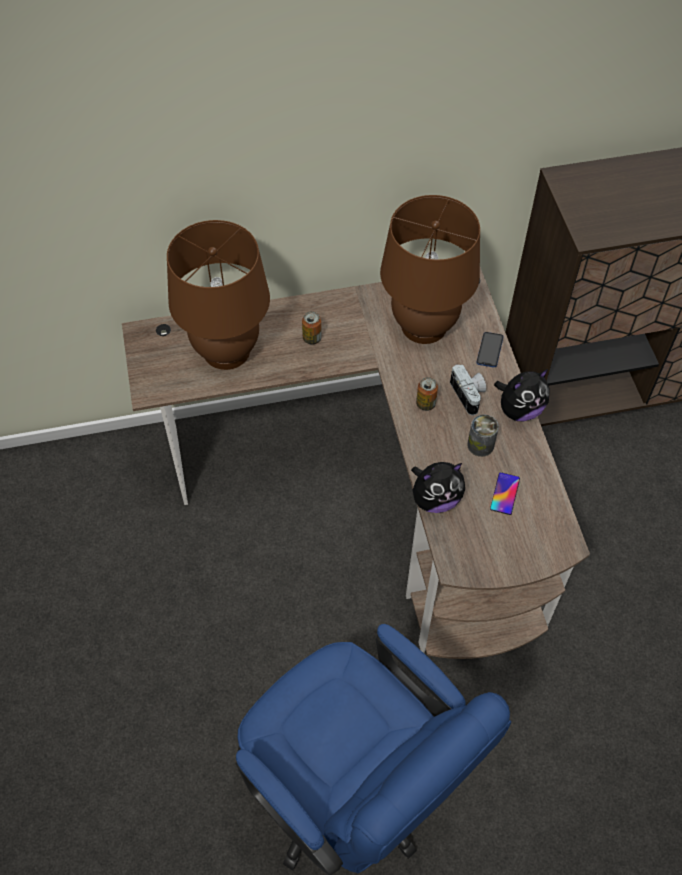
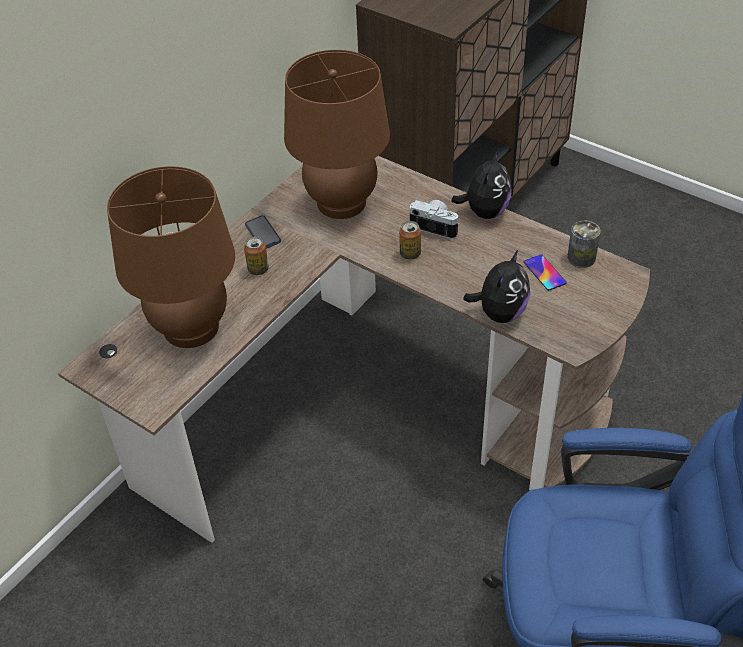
camera: 40 degrees left, 10 degrees down
(480, 445) = (486, 253): can -> can (581, 258)
(489, 350) = (413, 187): phone -> phone (263, 233)

